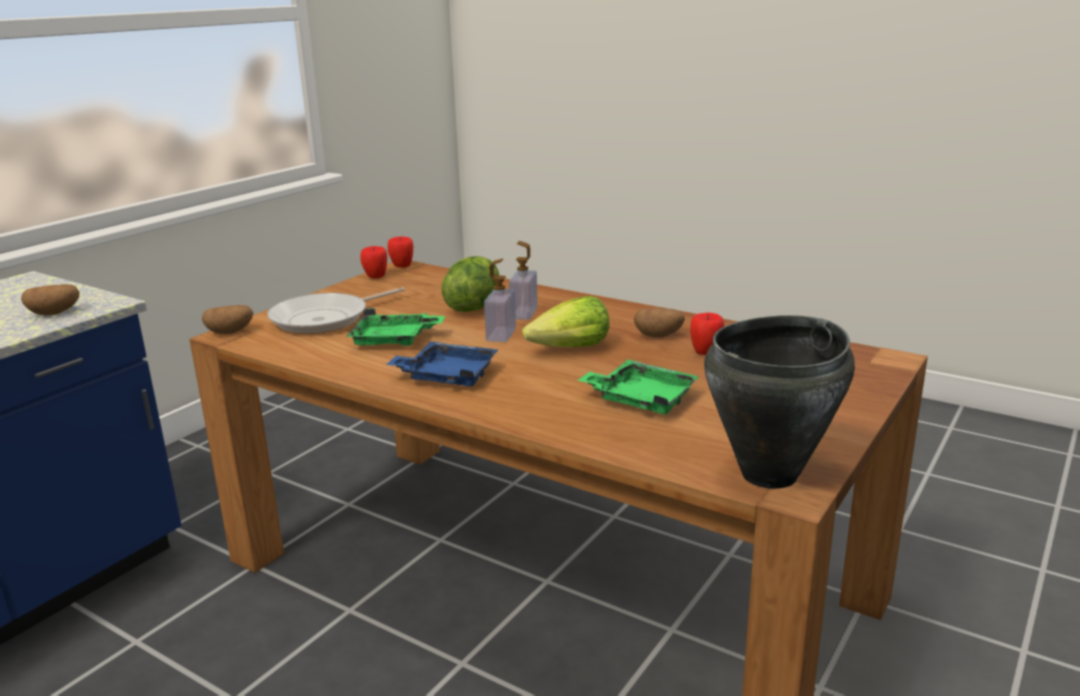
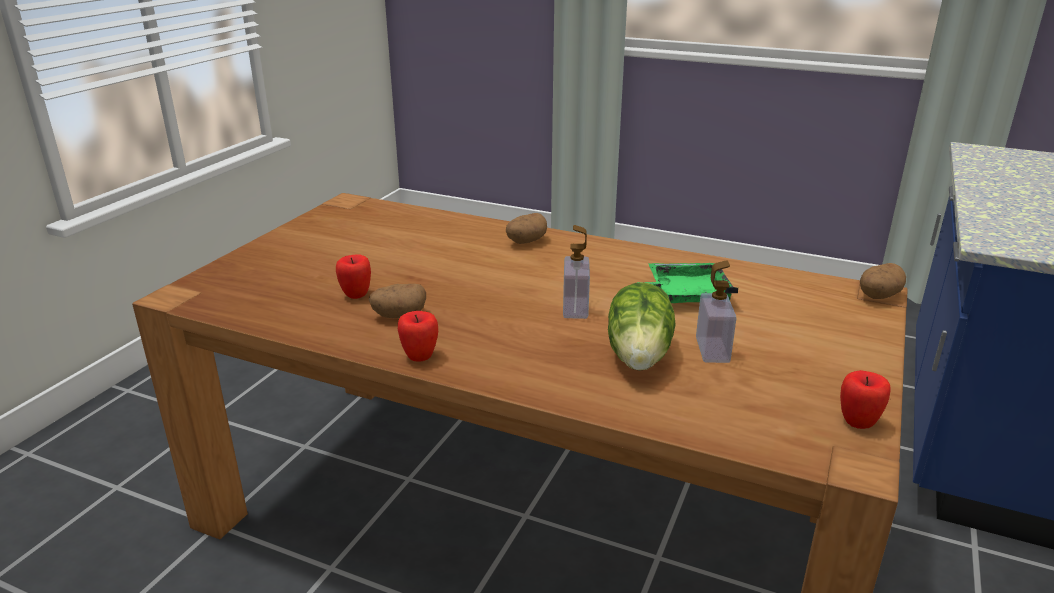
camera: 170 degrees right, 5 degrees up
(55, 313) = (1008, 230): potato -> potato (526, 242)
(325, 319) = (803, 322): frying pan -> none
(402, 267) = (852, 460): apple -> apple (420, 356)
(447, 376) = (597, 259): blue tray -> none
(524, 313) = (565, 344): soap dispenser -> soap dispenser (712, 350)
(571, 349) = (493, 293): lettuce -> none
(641, 399) = (427, 248): green tray -> none
(770, 475) = (354, 208): black cooking pot -> none

